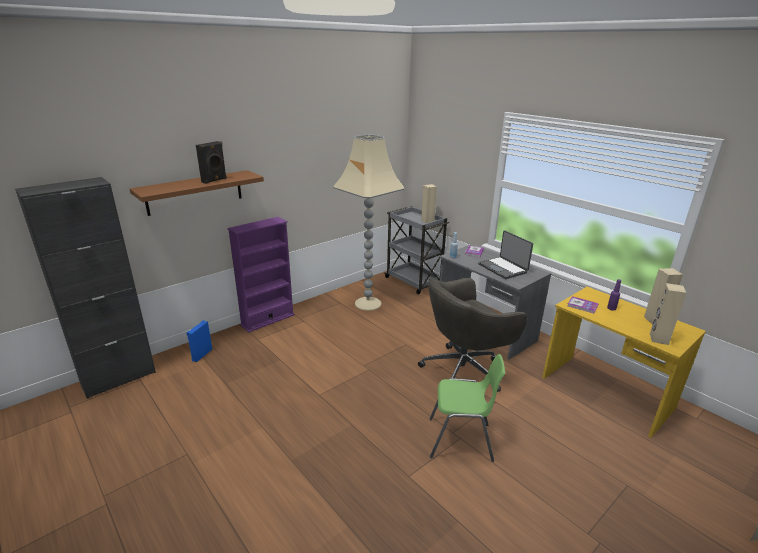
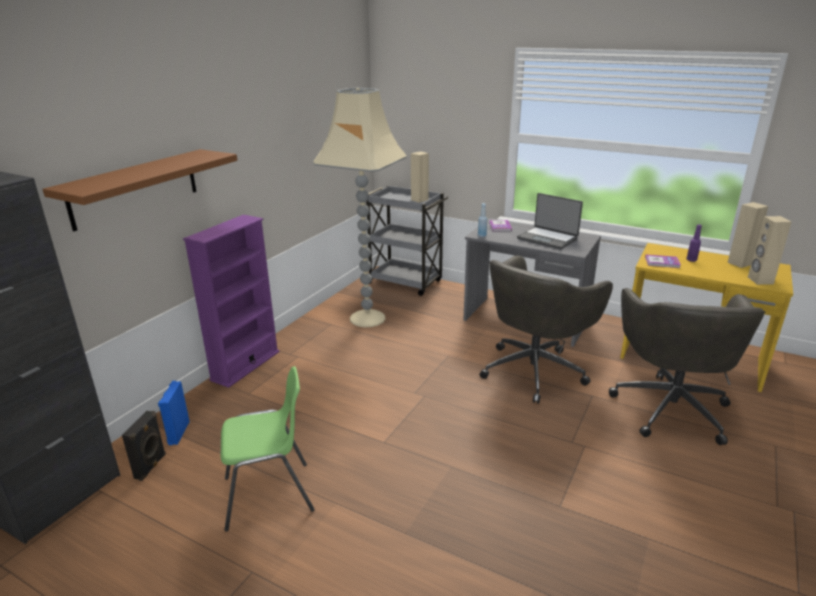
camera: 20 degrees left, 0 degrees up
(214, 180) = (171, 165): black speaker -> black speaker (151, 466)
(461, 440) = (587, 448): green chair -> green chair (269, 495)
(555, 428) = (670, 407): none -> grey office chair

